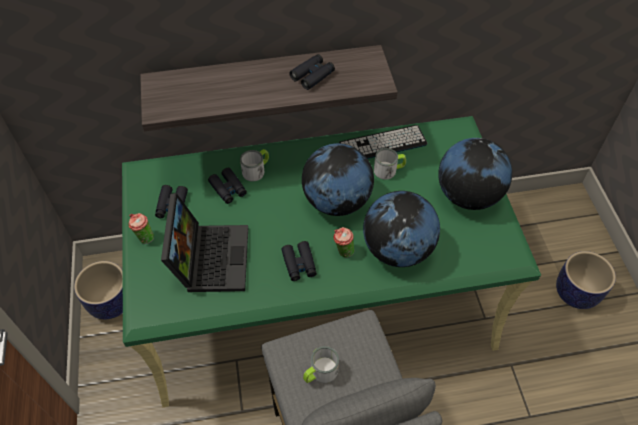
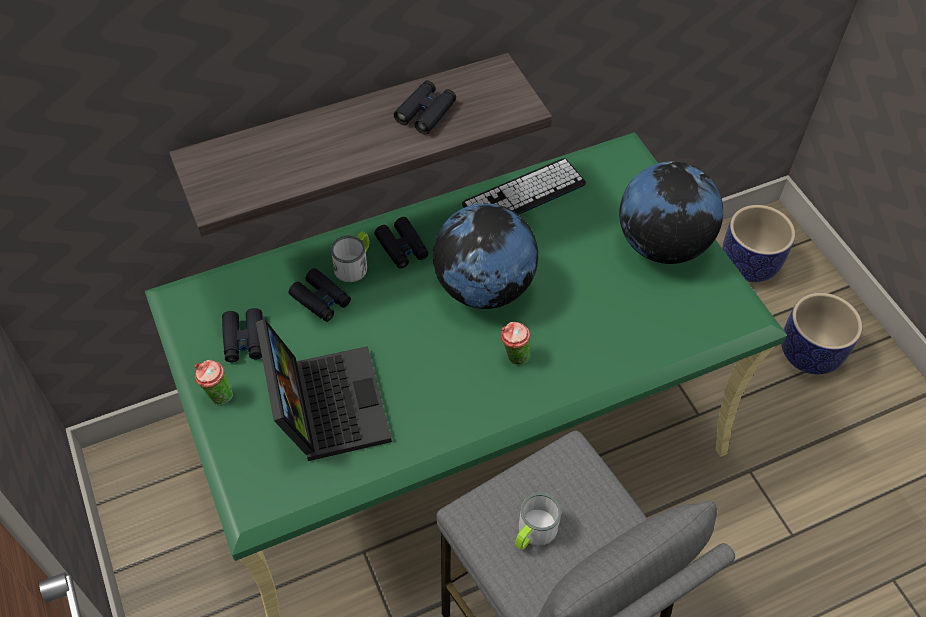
camera: 15 degrees left, 0 degrees up
(111, 302) = (149, 509): planter -> planter (749, 264)
(299, 264) = (457, 387): black binoculars -> black binoculars (402, 248)
(389, 170) = (544, 229): mug -> none
(397, 249) = (588, 338): globe -> none

